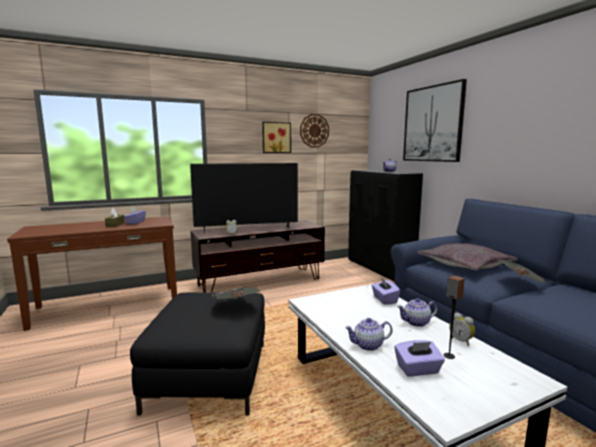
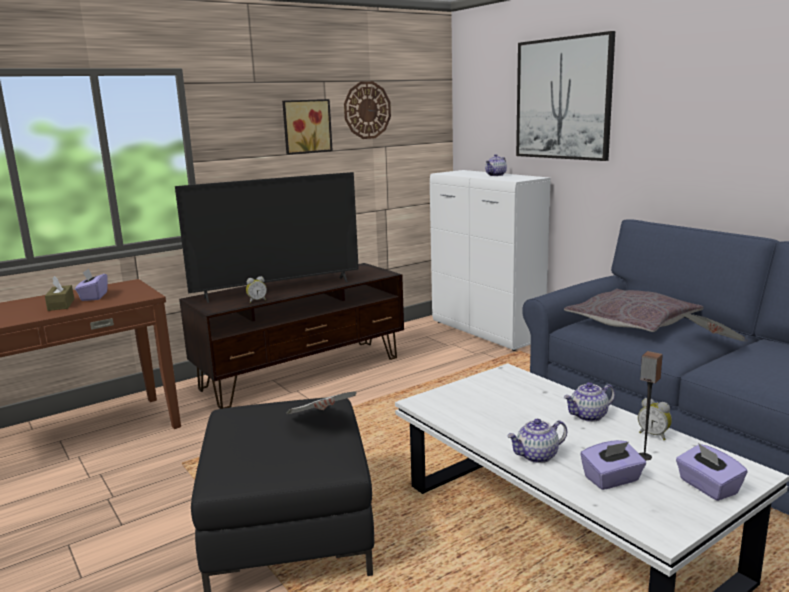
camera: 10 degrees left, 5 degrees up
(380, 269) = (487, 332): black cabinet -> white cabinet
(384, 299) = (533, 387): purple tissue box -> purple tissue box (707, 487)

